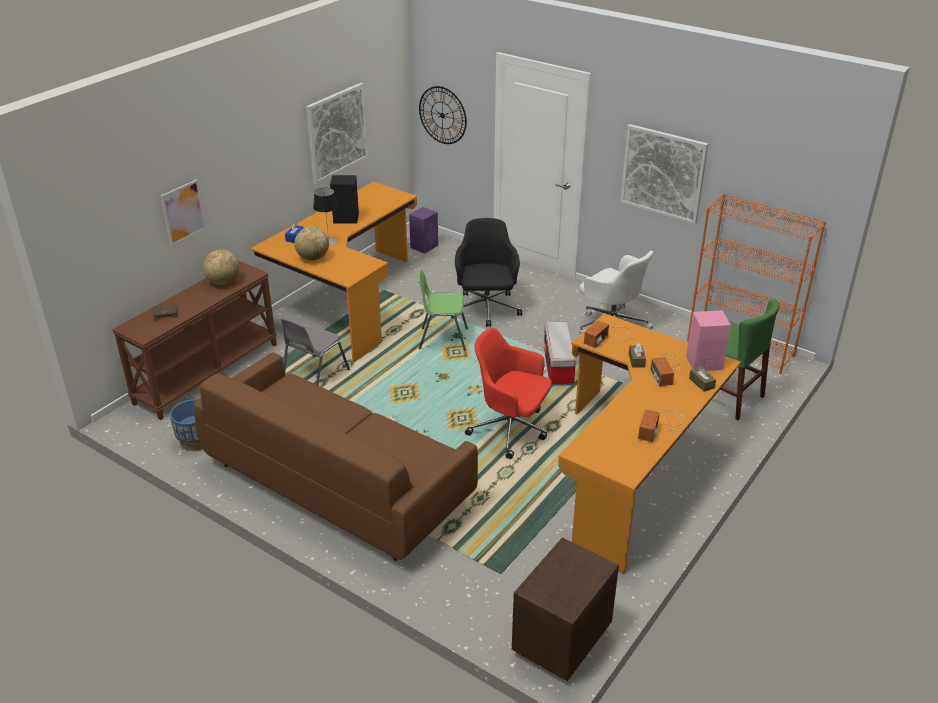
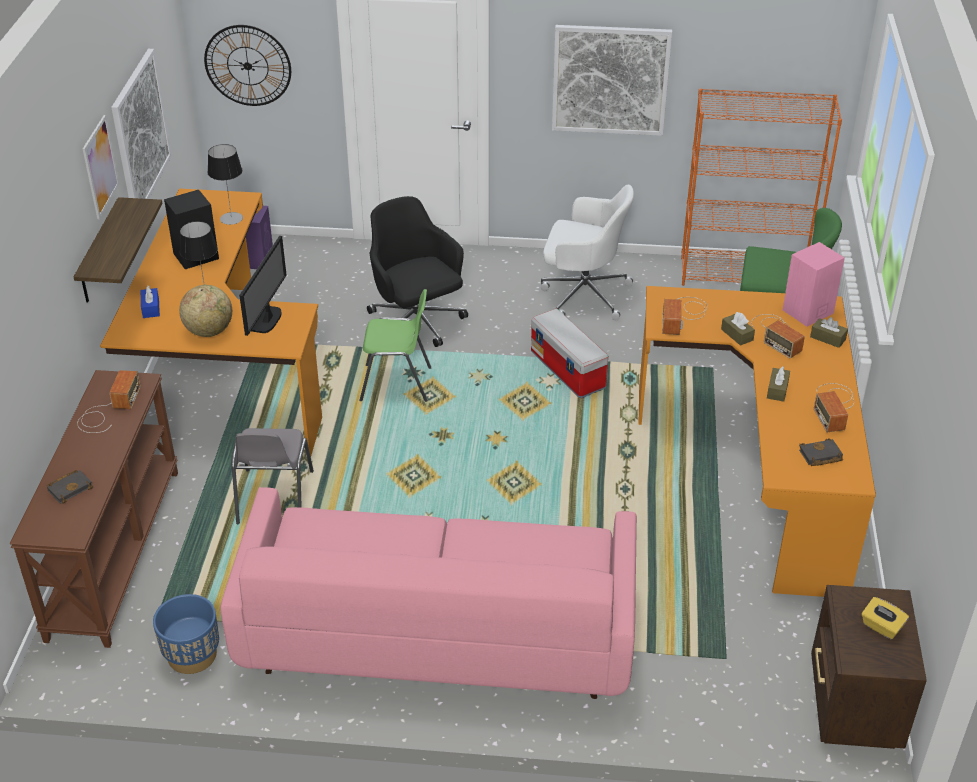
camera: 30 degrees left, 5 degrees up
(183, 212) = (36, 326): picture -> picture (100, 167)
(223, 282) = (108, 410): globe -> radio
(268, 192) = (100, 252): none -> shelf
(338, 482) = (437, 630): brown sofa -> pink sofa
(350, 262) = (268, 320): none -> monitor
(385, 204) = (231, 218): none -> table lamp
(442, 339) = (397, 384): green chair -> green chair turned 150 degrees counterclockwise
(511, 430) = (583, 474): red office chair -> none
(574, 578) = (881, 627): none -> yellow tissue box
(618, 451) = (820, 456): none -> black book
(630, 402) = (777, 390): none -> brown tissue box

